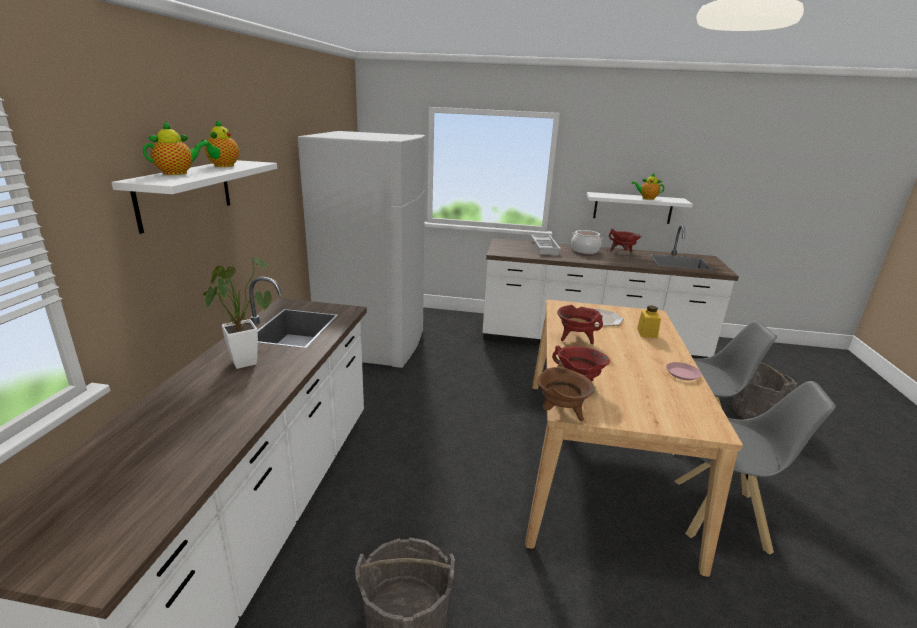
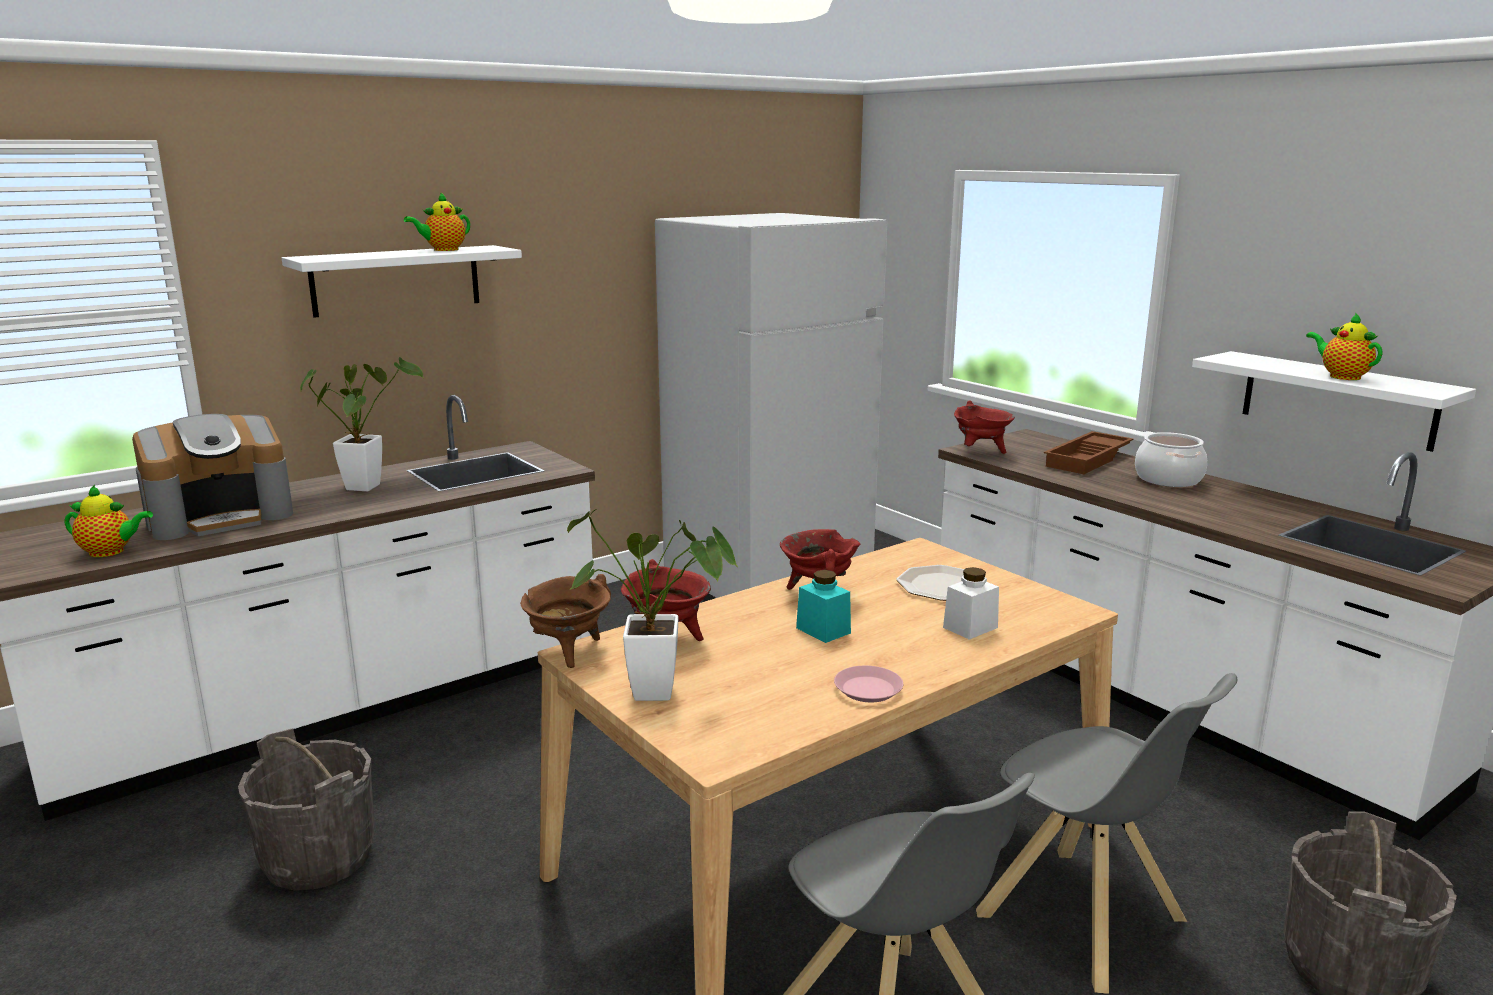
camera: 45 degrees right, 5 degrees down
(178, 173) = (365, 253): teapot -> teapot (110, 552)
(181, 426) = (221, 517): none -> coffee machine
(545, 248) = (1089, 459): white tray -> brown tray
(614, 355) = (823, 630): none -> turquoise jar
(622, 252) = (1257, 499): red cooking pot -> red cooking pot (980, 452)
(638, 412) = (665, 693): none -> potted plant
(647, 333) = (970, 627): yellow jar -> white jar

